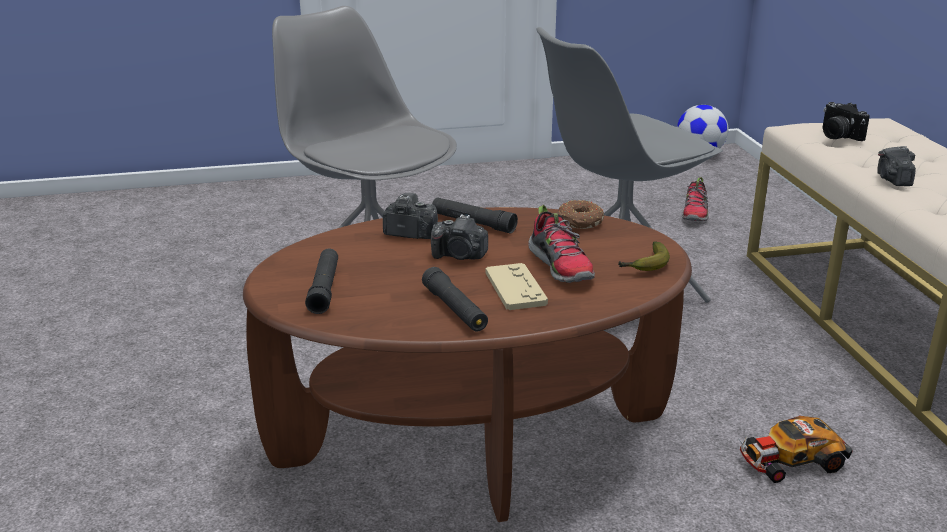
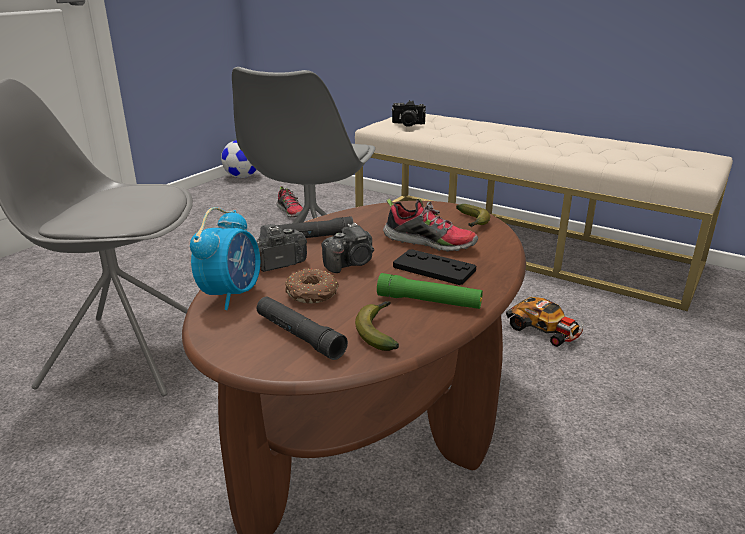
camera: 45 degrees left, 0 degrees up
(338, 242) = (232, 294): none -> alarm clock
(377, 311) = (379, 331): none -> banana
(455, 309) = (429, 301): black flashlight -> green flashlight
(515, 288) = (434, 268): beige game controller -> black game controller
(579, 222) = (379, 211): donut -> donut (312, 294)
(790, 460) = (544, 330): toy car -> toy car turned 75 degrees counterclockwise
(893, 180) = (478, 138): camera -> none

